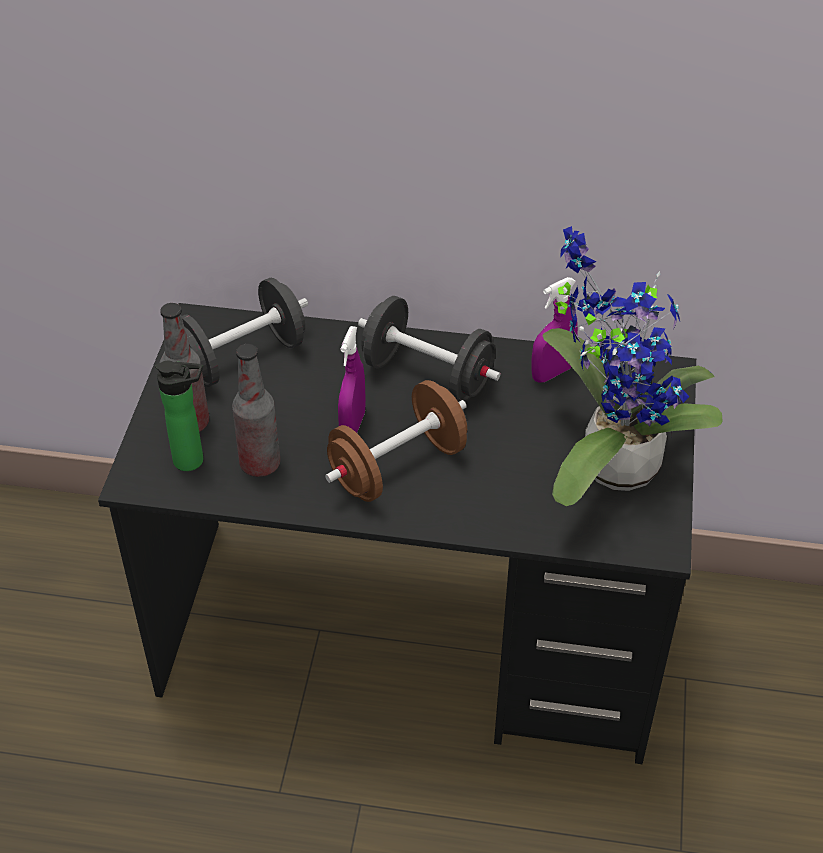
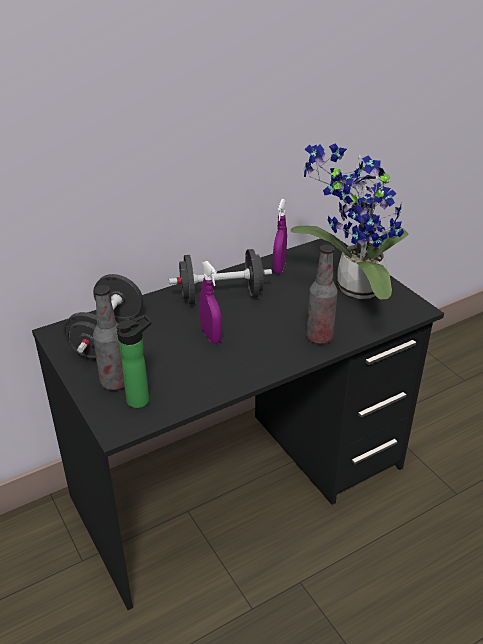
camera: 40 degrees left, 10 degrees down
(260, 464) = (183, 379): bottle -> bottle (319, 337)
(397, 467) = (259, 341): brown dumbbell -> none

